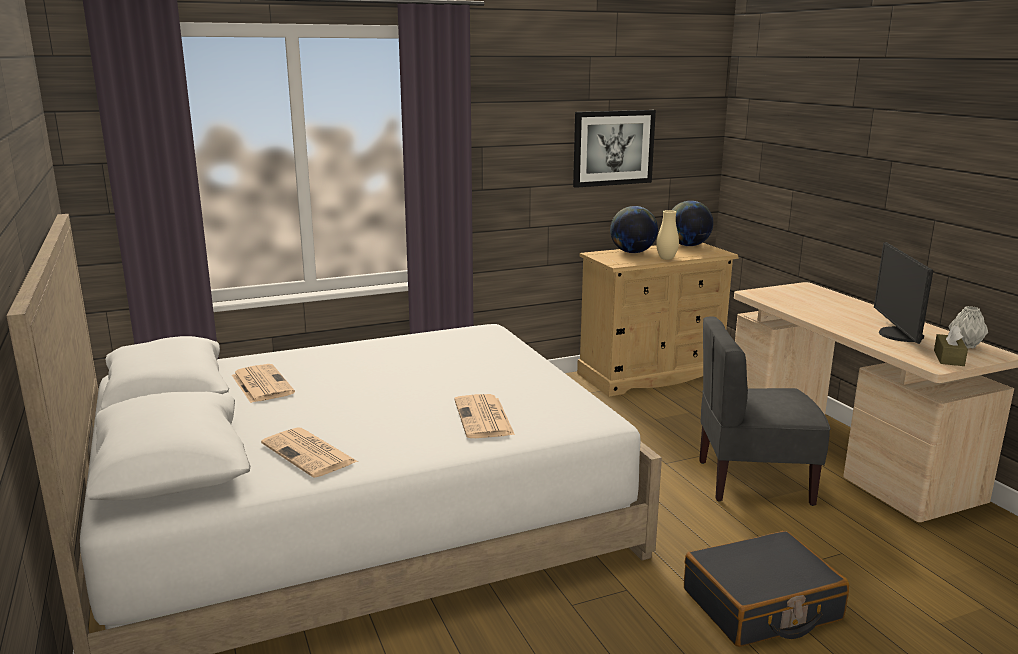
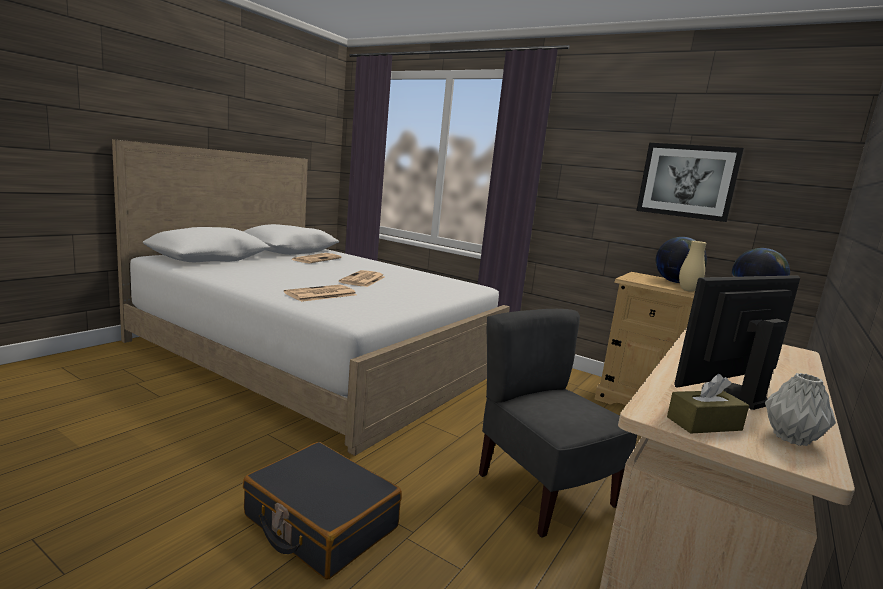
camera: 55 degrees right, 5 degrees down
(310, 453) = (236, 271): newspaper -> newspaper (363, 280)

